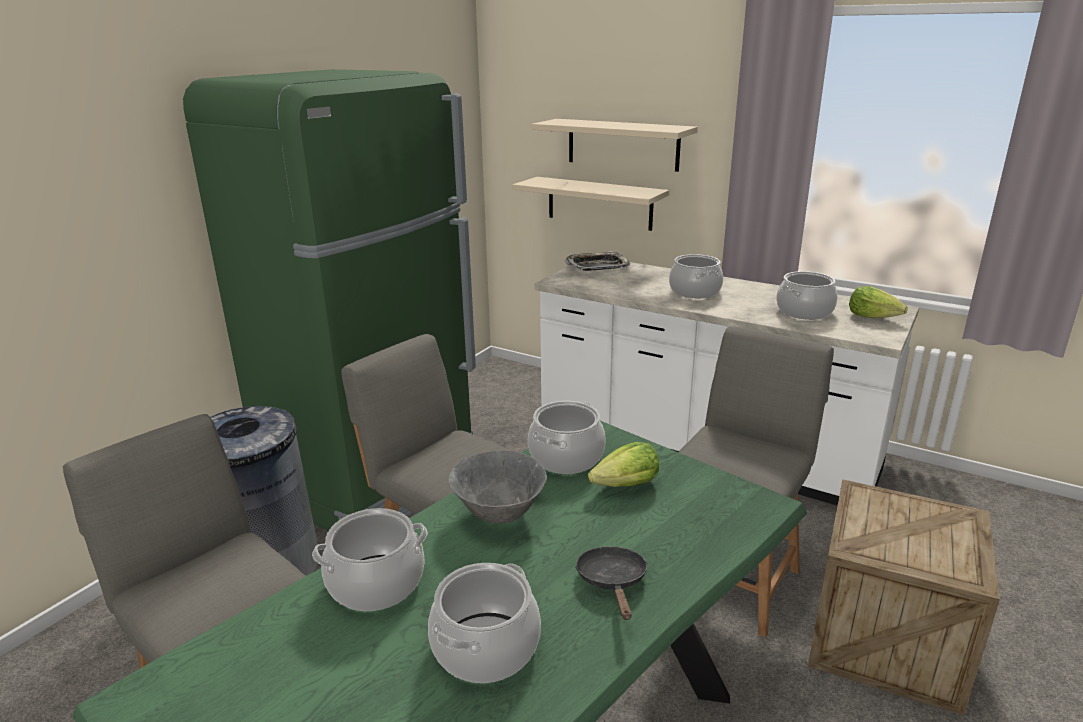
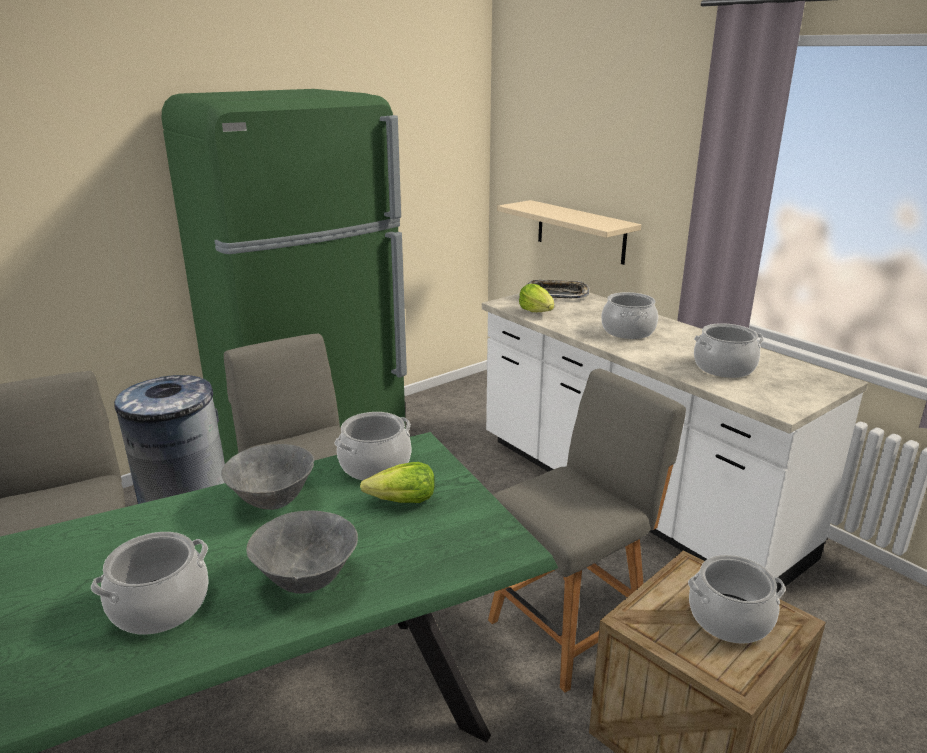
camera: 20 degrees right, 0 degrees up
(376, 582) = (132, 533): cooking pot -> cooking pot (729, 618)
(612, 582) = (308, 582): black frying pan -> grey bowl
(622, 144) = (603, 174): beige shelf -> none
(873, 317) = (798, 385): lettuce -> lettuce (537, 312)

